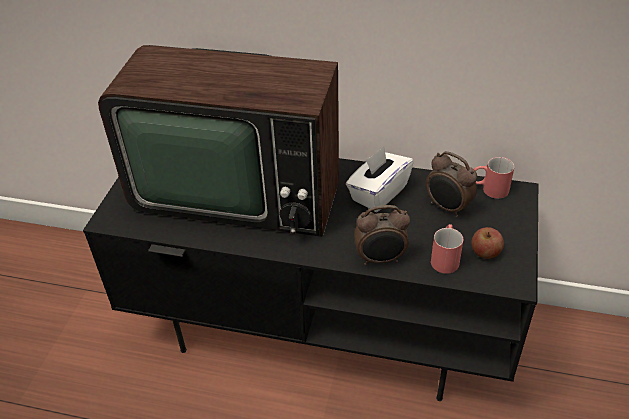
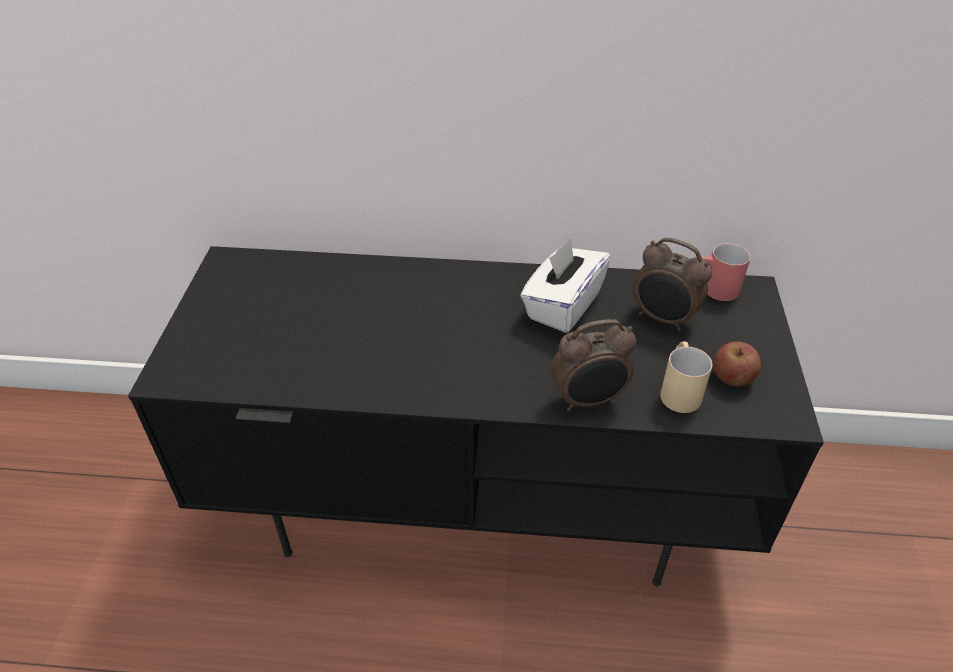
camera: 10 degrees left, 0 degrees up
(237, 186) = (357, 311): television -> none
(445, 257) = (679, 389): red mug -> beige mug

